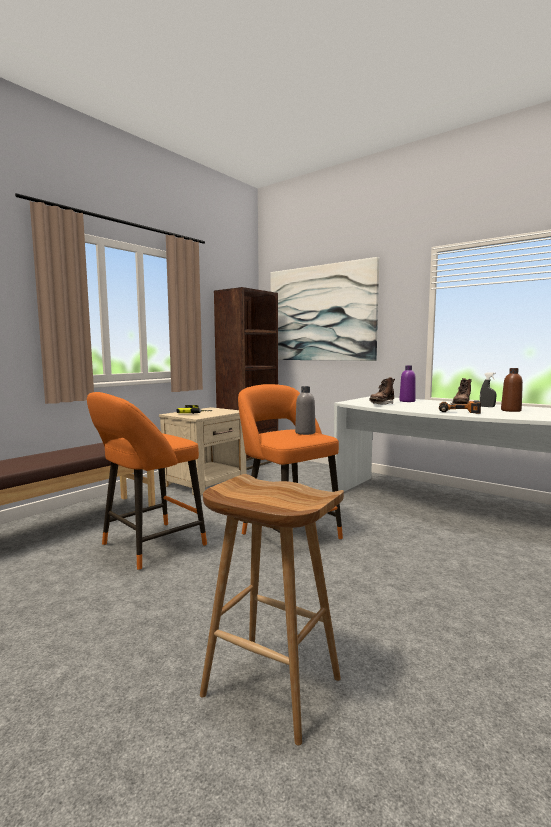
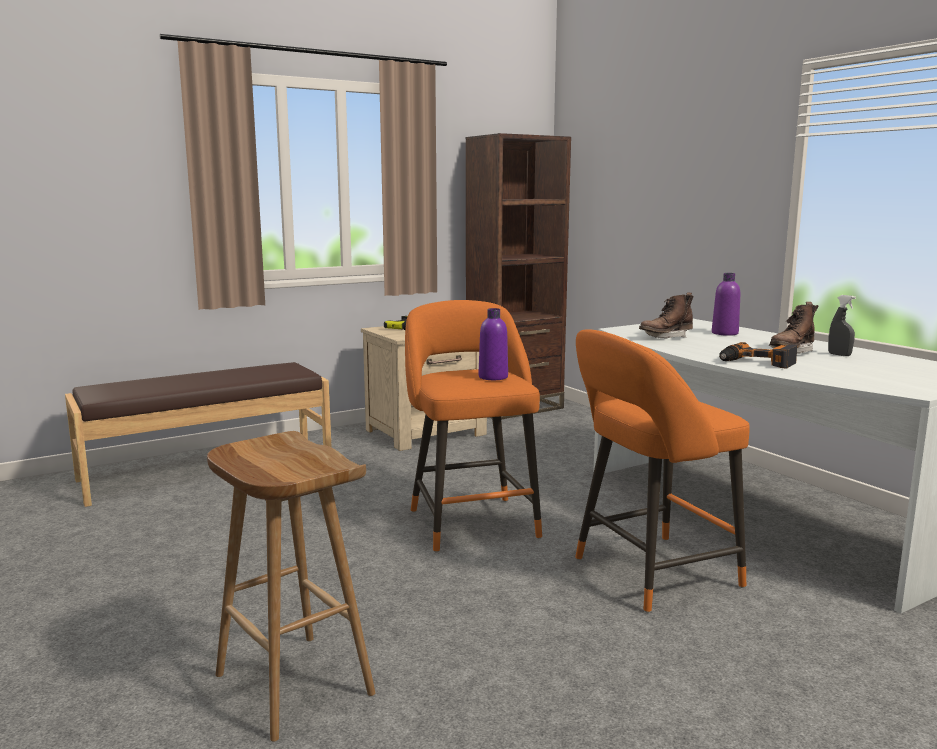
camera: 20 degrees right, 5 degrees up
(148, 547) = (285, 509): orange stool -> orange stool (649, 574)
(305, 433) = (493, 377): grey bottle -> purple bottle
(320, 313) = (636, 172): picture -> none
(511, 410) = (862, 366): brown bottle -> none

